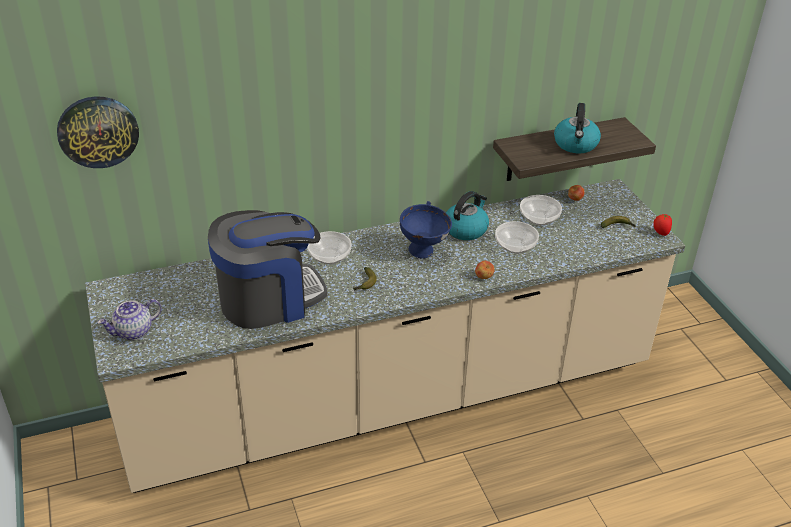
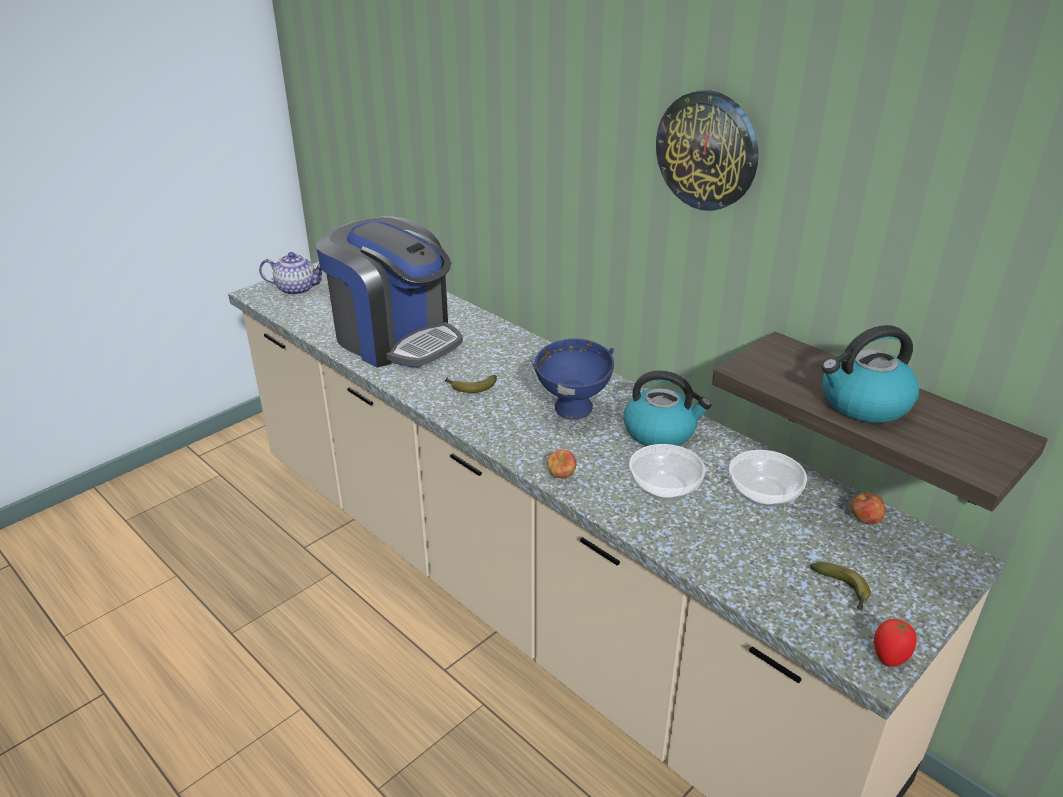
camera: 65 degrees right, 5 degrees down
(98, 131) = (374, 82): wall clock -> wall clock (707, 150)
(133, 332) = (297, 289): teapot -> teapot turned 150 degrees clockwise
(330, 257) = (502, 351): bowl -> none

